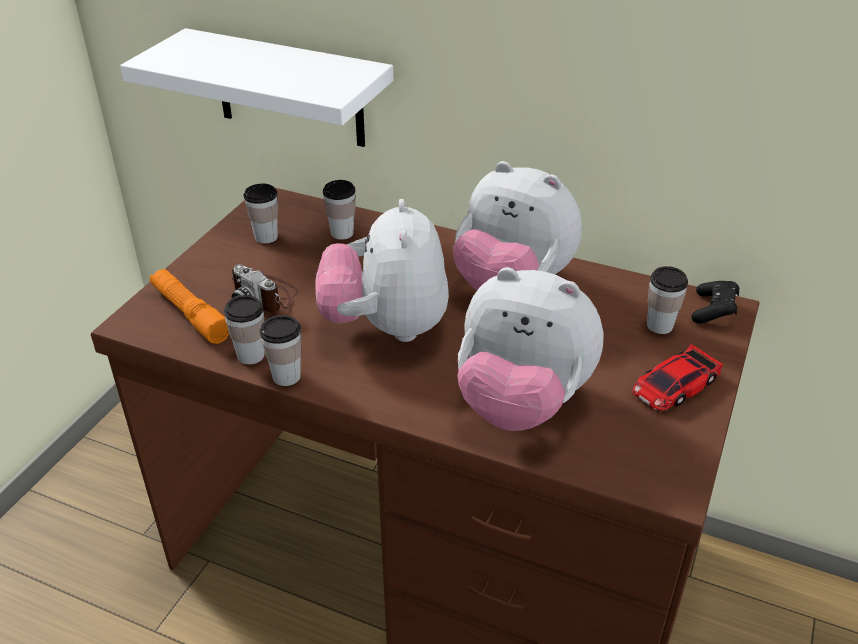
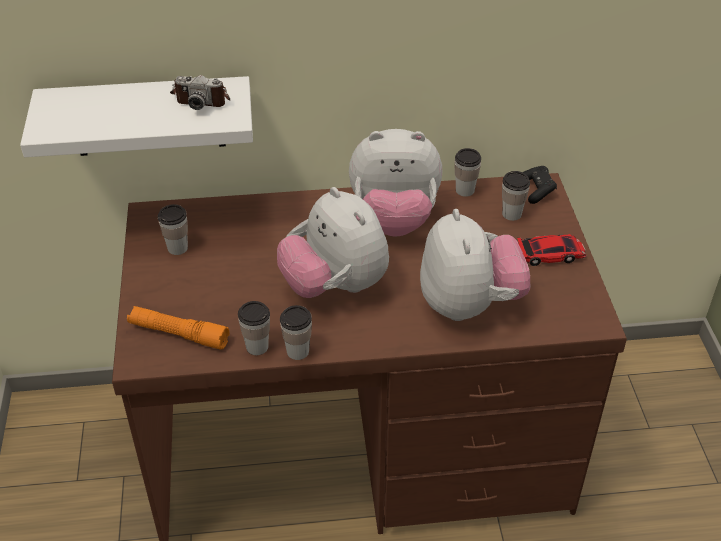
camera: 30 degrees left, 5 degrees up
(265, 296) = (224, 297): camera -> camera (202, 98)
(342, 233) = (235, 223): cup -> cup (465, 190)
(521, 403) = (469, 305): plush toy -> plush toy turned 90 degrees counterclockwise
(675, 386) = (550, 253): toy car -> toy car turned 120 degrees counterclockwise

